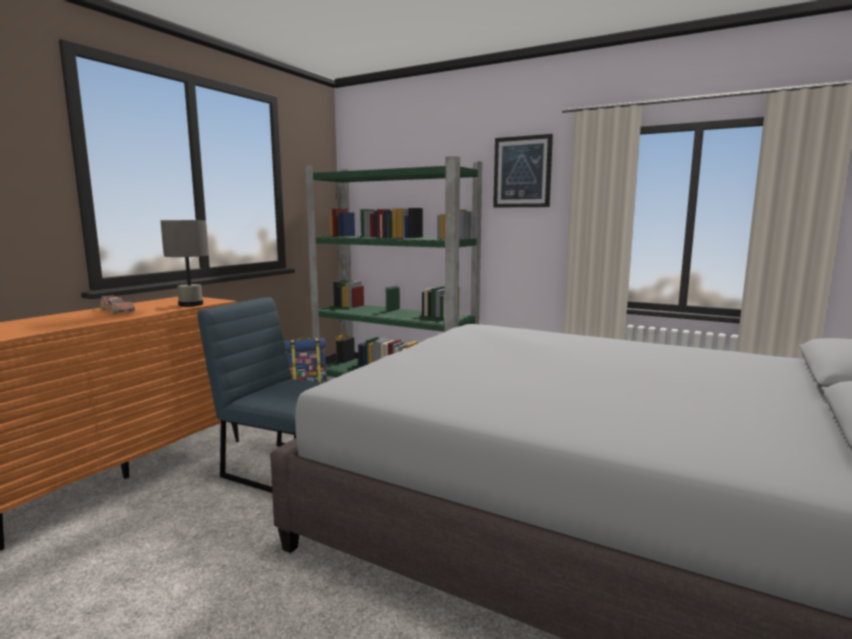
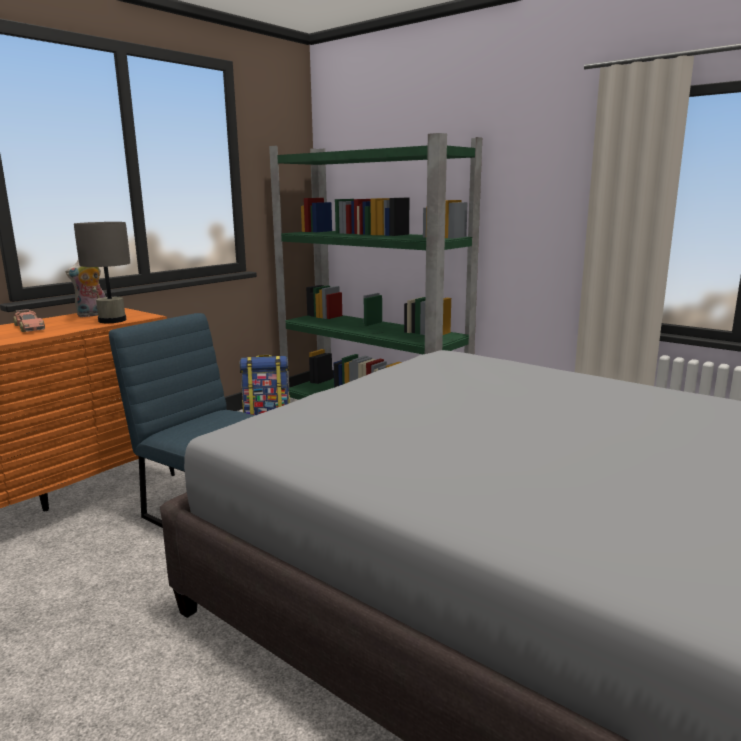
camera: 10 degrees right, 5 degrees up
(168, 301) = (92, 315): none -> plush toy
(522, 172) = (533, 150): picture -> none

